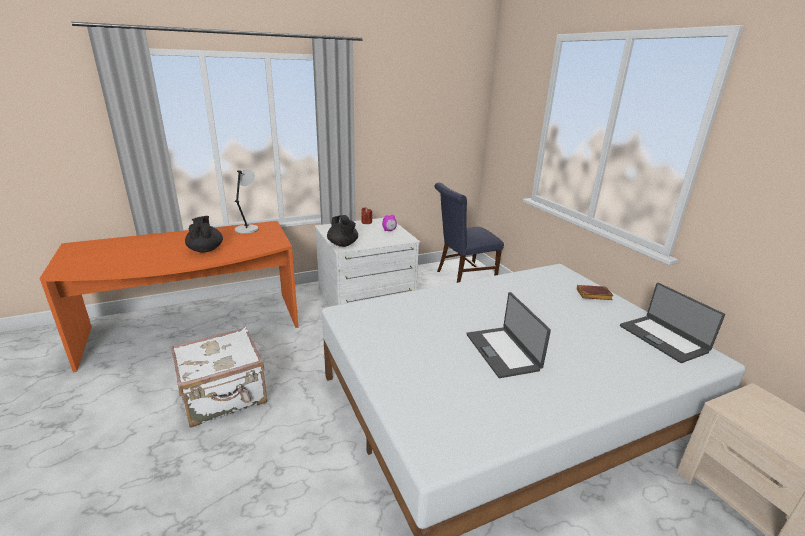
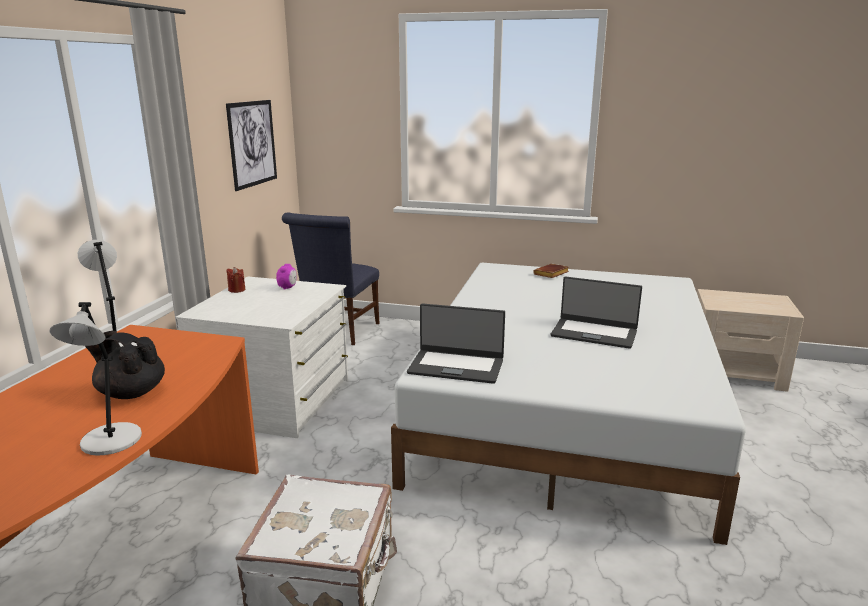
camera: 50 degrees left, 5 degrees down
(157, 265) = (110, 442): none -> grey table lamp
(343, 245) = (276, 319): black teapot -> none
(431, 130) = (252, 143): none -> picture
(663, 338) = (637, 281): laptop -> laptop (456, 366)

